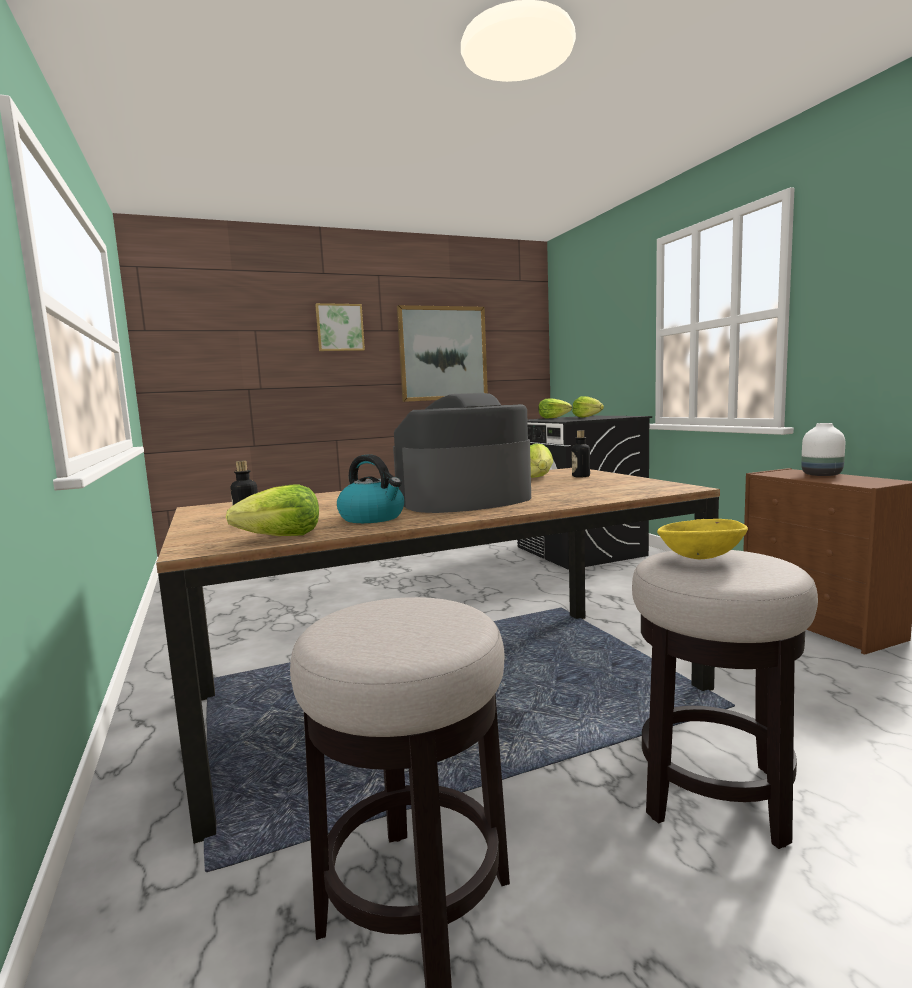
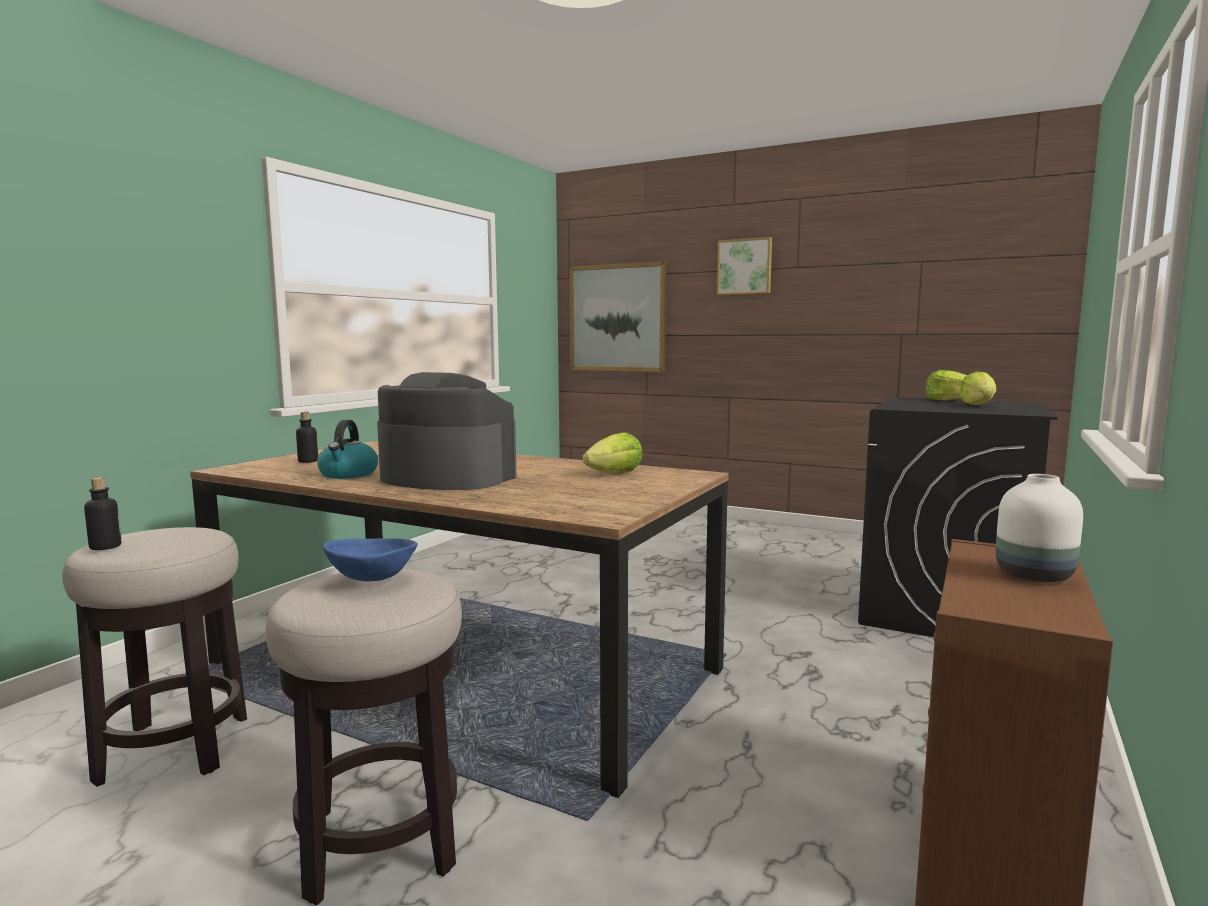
camera: 50 degrees right, 0 degrees up
(281, 537) = (267, 473): lettuce -> none
(443, 353) = (880, 295): picture -> picture (617, 318)
(581, 476) = (646, 482): bottle -> bottle (105, 547)
(700, 558) = (372, 579): yellow bowl -> blue bowl

